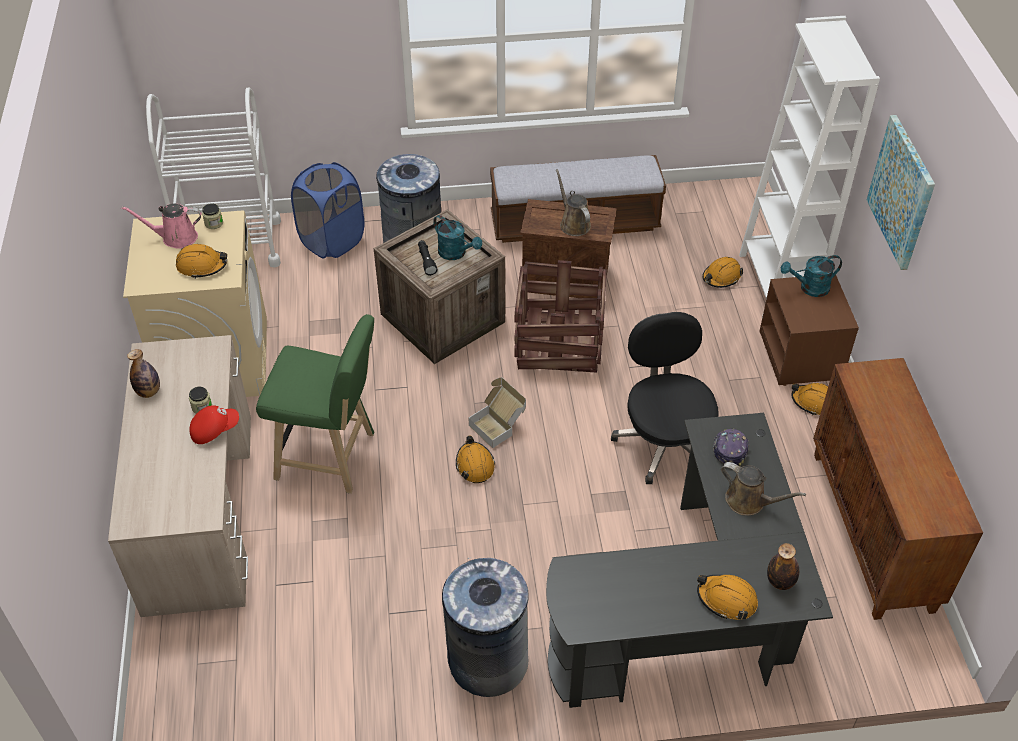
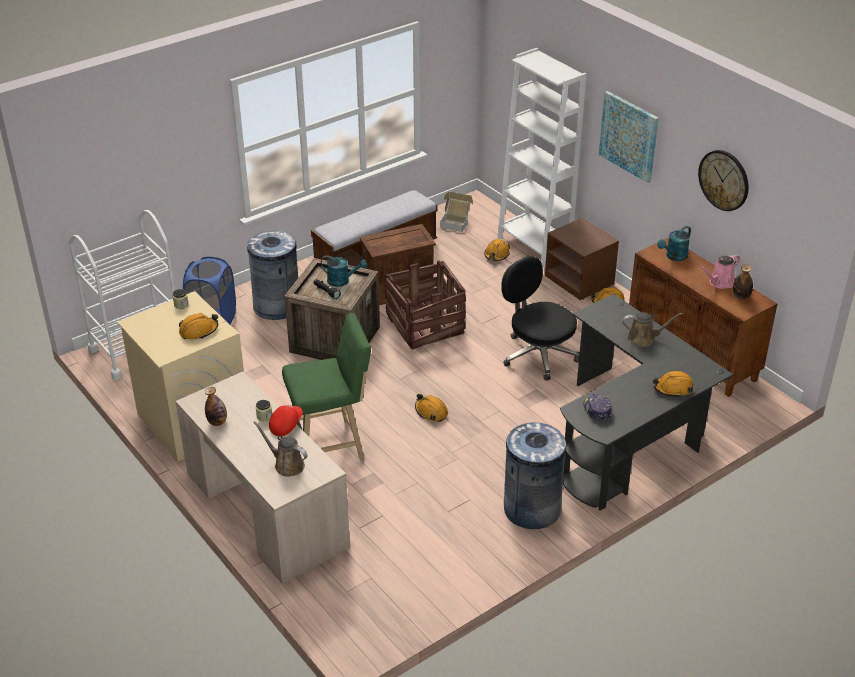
camera: 30 degrees left, 10 degrees down
(176, 238) = (162, 322): pink watering can -> pink watering can (720, 283)
(498, 425) = (427, 385): cardboard box -> cardboard box (456, 222)
(573, 223) = (402, 241): brown watering can -> brown watering can (286, 465)
(730, 449) = (611, 318): cap -> cap (596, 410)
(780, 582) = (693, 369): bottle -> bottle (741, 296)
(809, 288) = (574, 230): turquoise watering can -> turquoise watering can (674, 257)
(977, 319) = (724, 180): none -> wall clock

